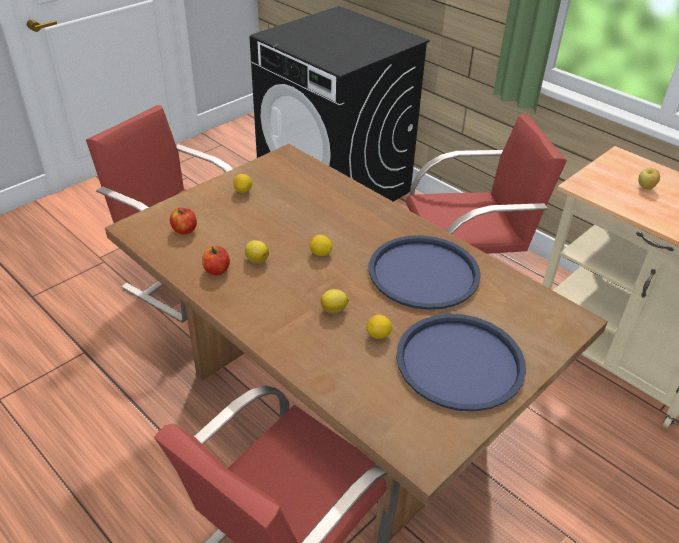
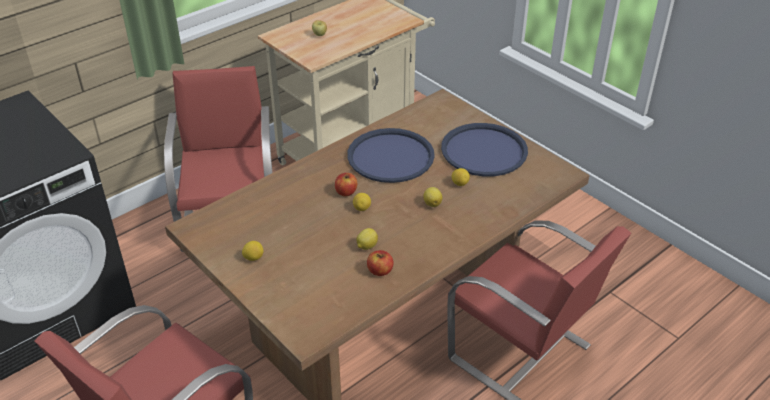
camera: 85 degrees left, 0 degrees up
(184, 230) = (315, 297): apple -> apple (346, 192)

